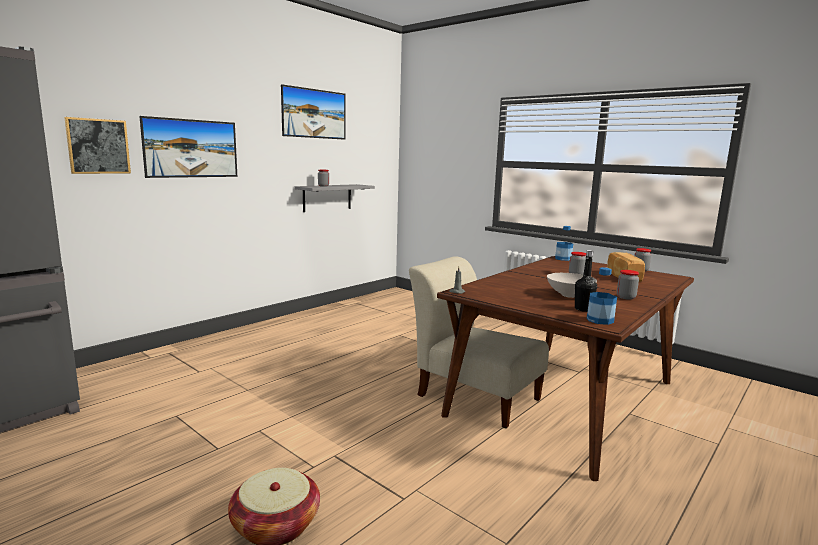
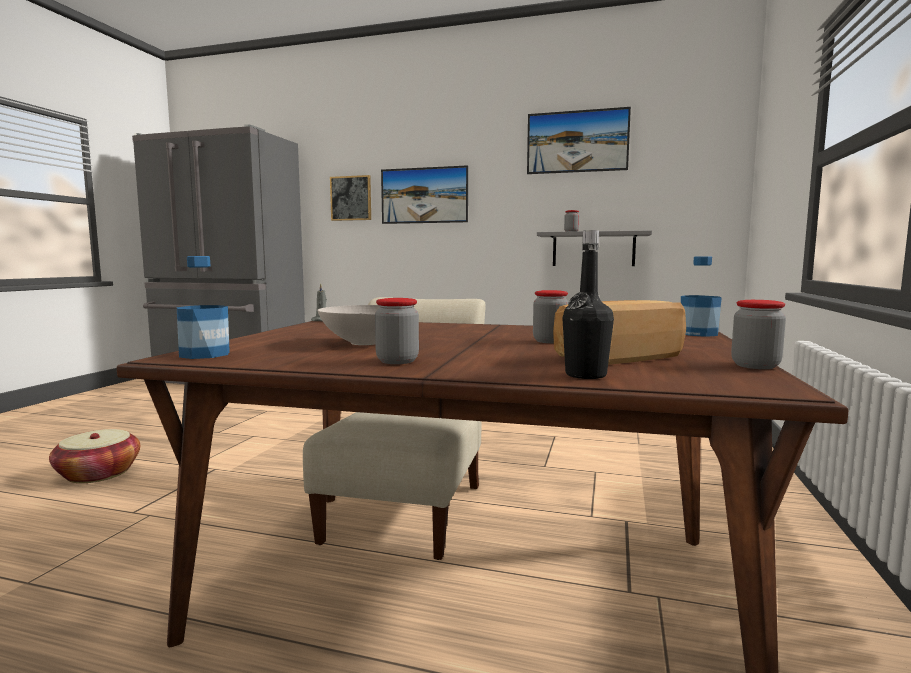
camera: 65 degrees right, 5 degrees down
(583, 309) = (273, 348): black bottle -> black bottle (585, 375)

